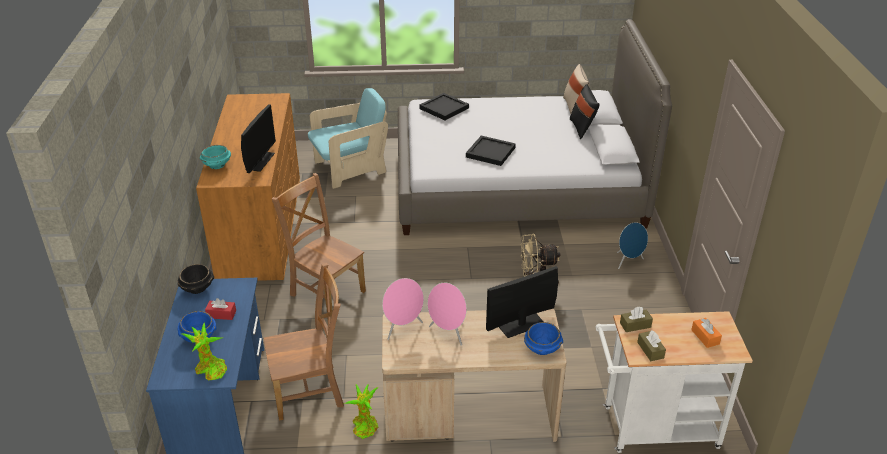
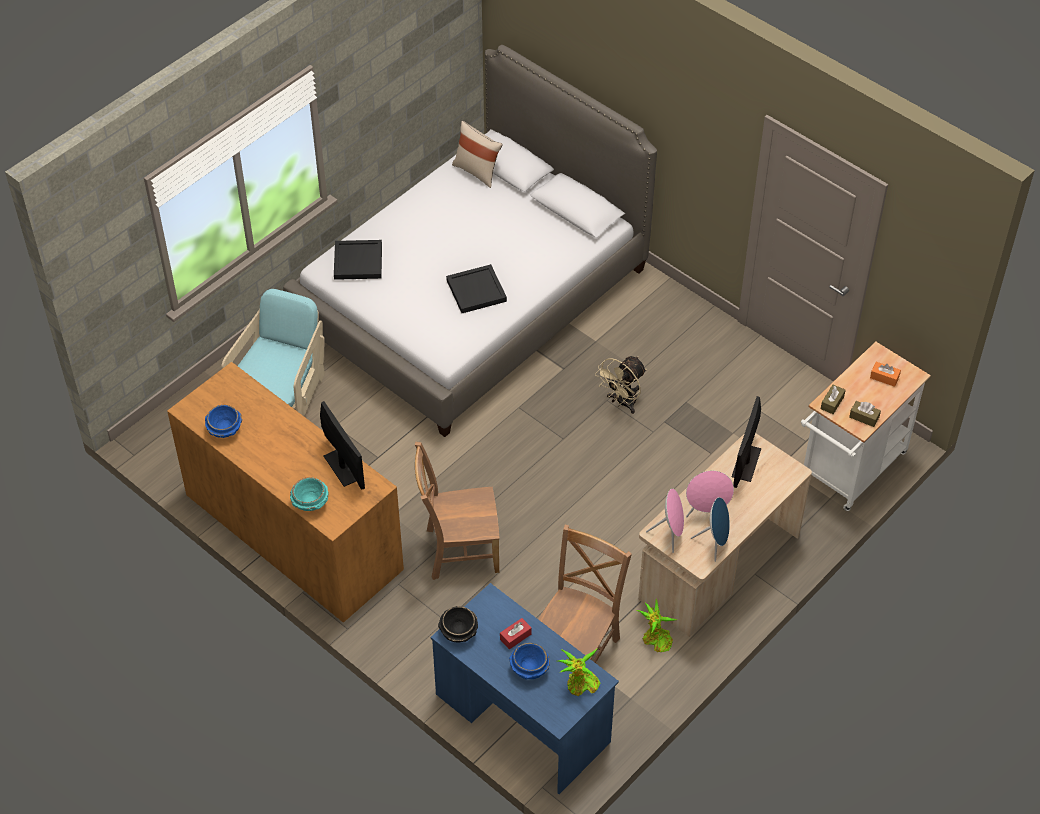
camera: 45 degrees left, 15 degrees up
(542, 348) = (784, 471): blue bowl -> blue bowl (225, 429)
(582, 128) = (520, 199): black pillow -> none
(628, 262) = (668, 321): blue speaker -> blue speaker (714, 543)

